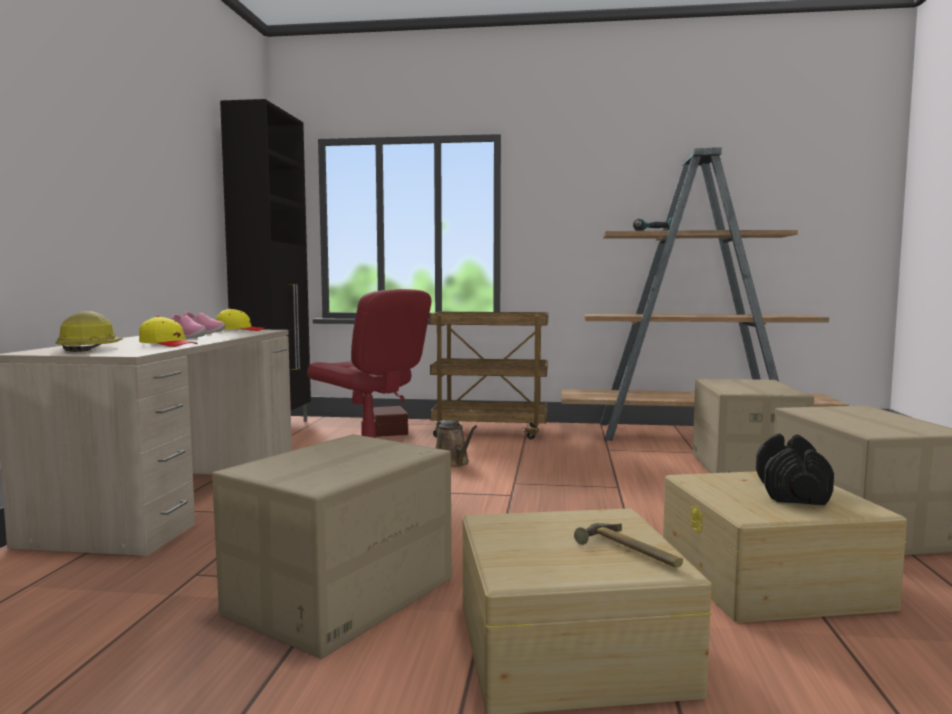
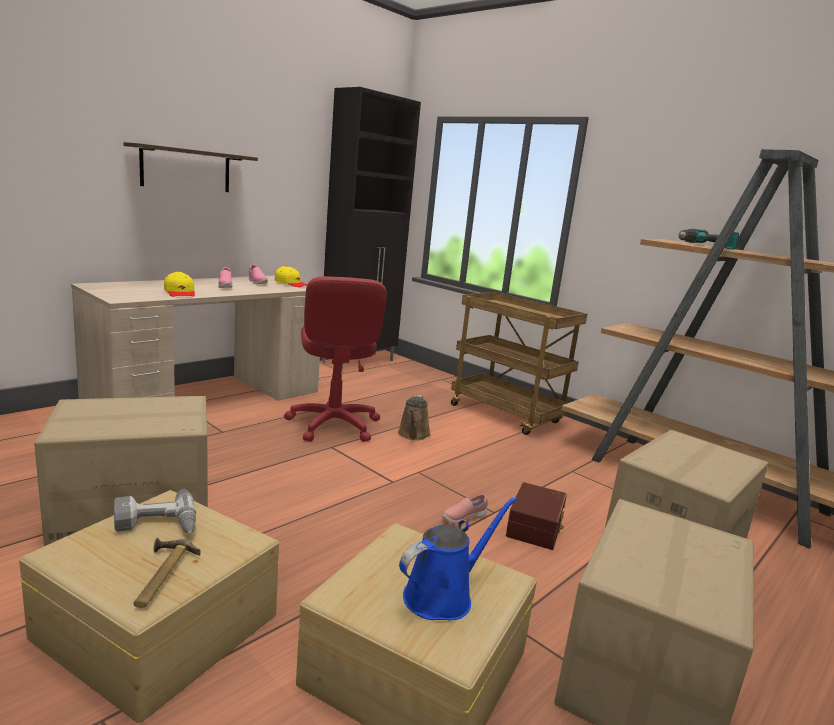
camera: 35 degrees right, 10 degrees up
(91, 349) = (128, 288): hard hat -> none
(100, 188) = (186, 169): none -> shelf
(389, 430) = (431, 388): brown storage box -> brown storage box (536, 527)
(531, 533) = (156, 525): none -> power drill
(608, 497) = (463, 518): none -> pink shoe
(791, 491) = (443, 595): black dumbbell -> blue watering can

